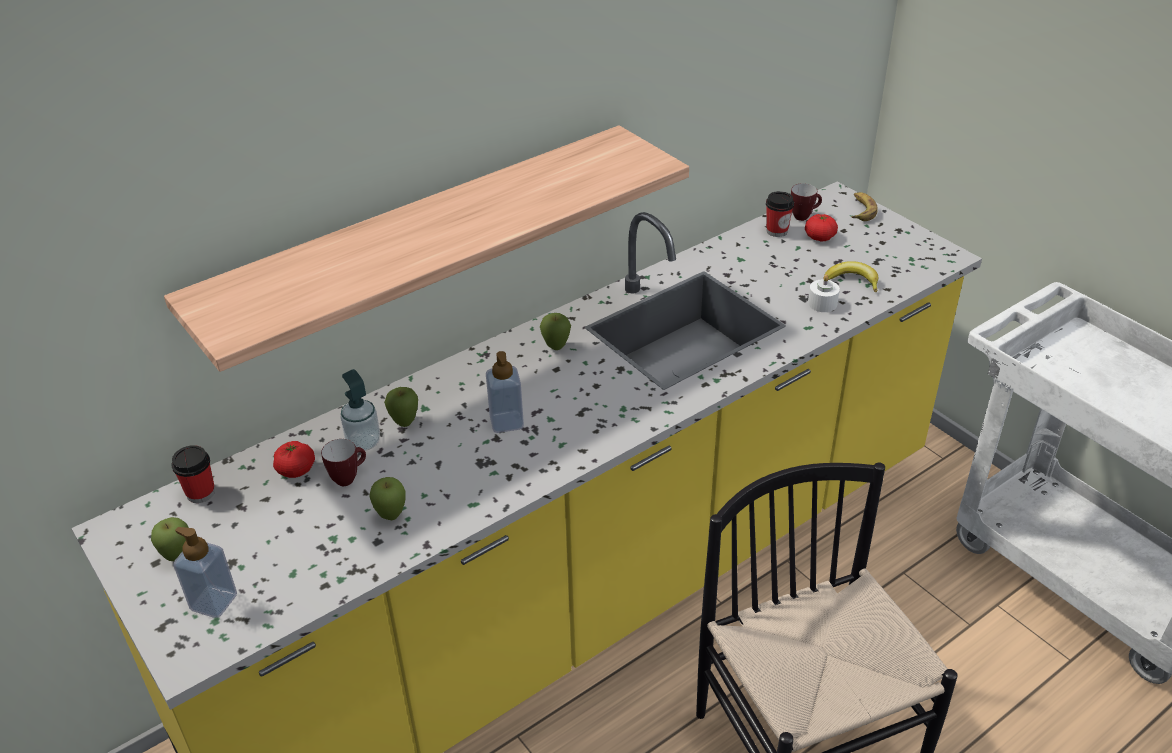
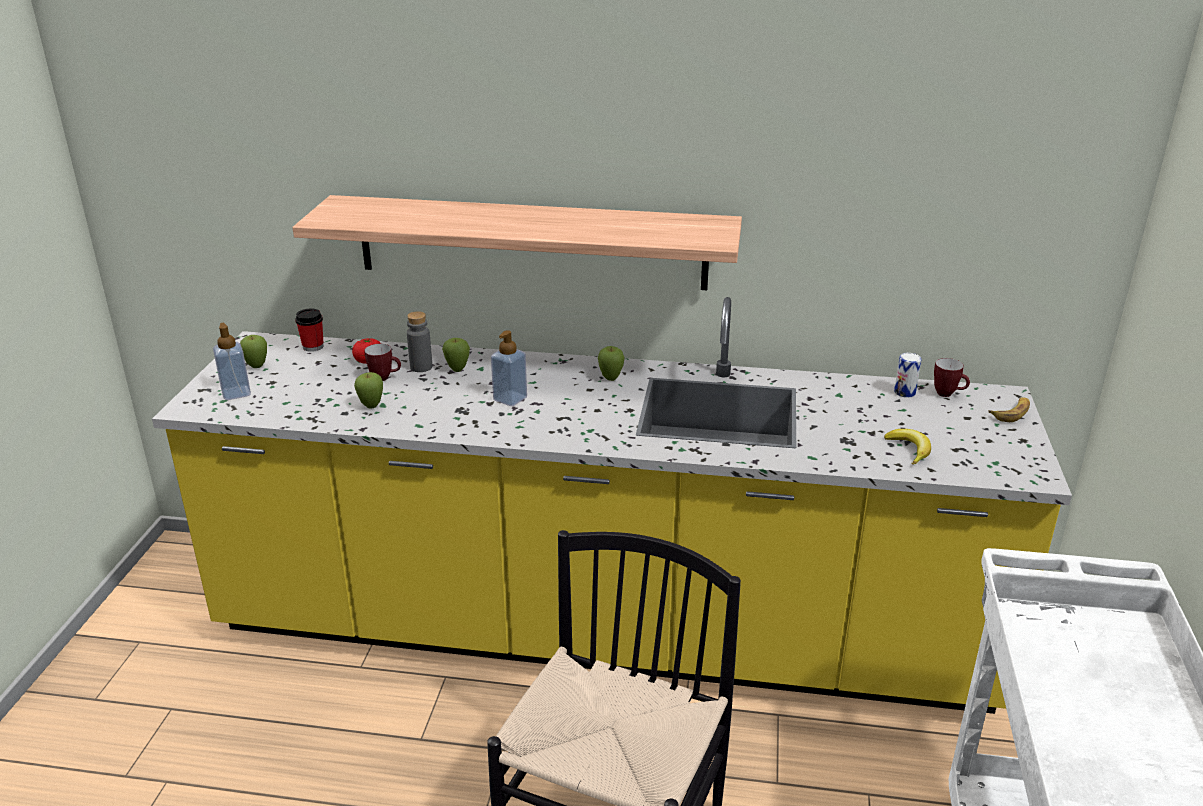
camera: 45 degrees right, 10 degrees down
(363, 442) = (421, 367): soap dispenser -> grey bottle
(777, 231) = (904, 392): cup -> can
(819, 237) = (935, 412): tomato -> none
(822, 303) = (853, 450): white candle -> none

